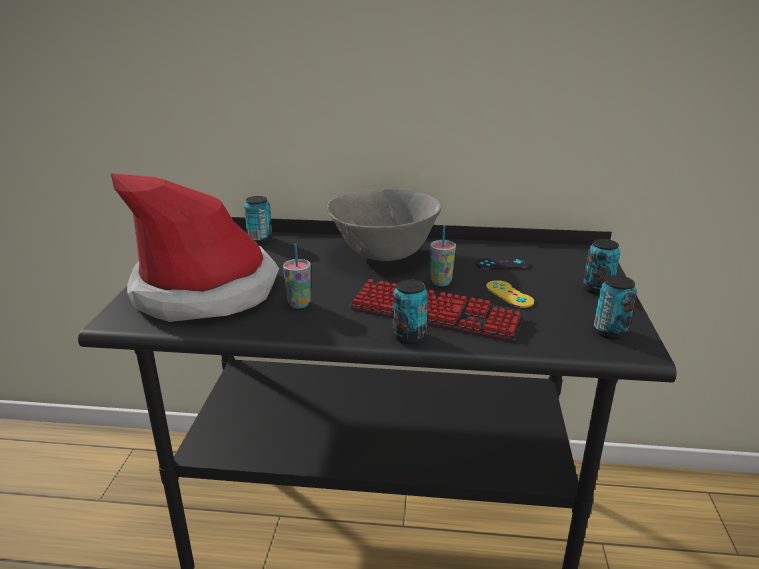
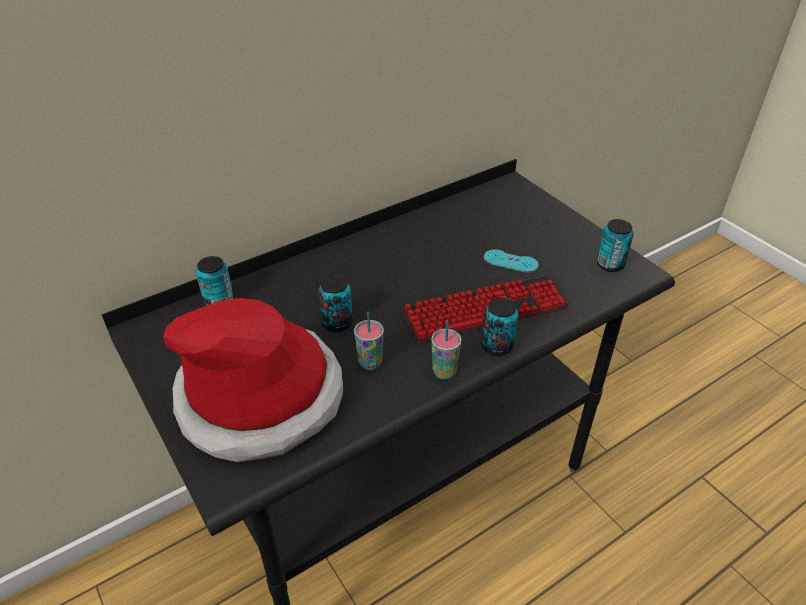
camera: 40 degrees left, 15 degrees up
(384, 256) = (366, 266): grey bowl -> none
(441, 282) = (449, 274): cup -> cup (444, 372)
(502, 264) = (467, 229): black game controller -> none
(509, 294) = (510, 261): yellow game controller -> turquoise game controller
(597, 289) = (559, 225): can -> can (337, 323)

